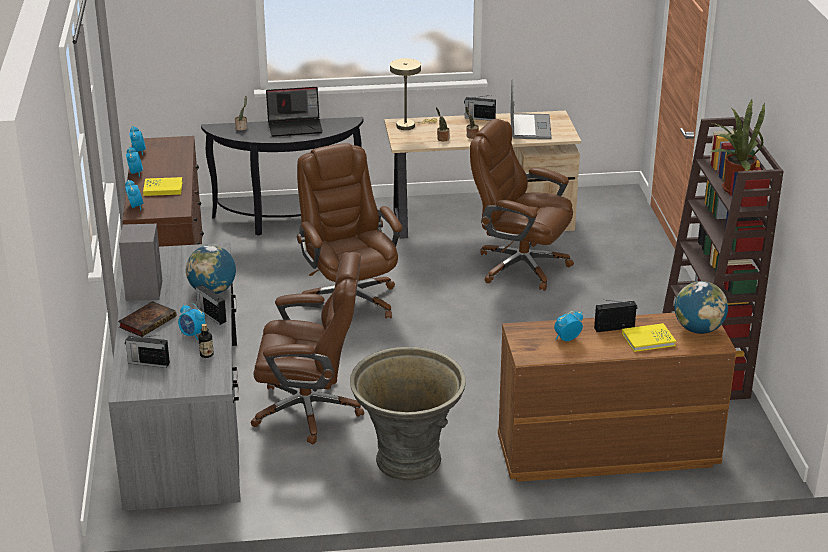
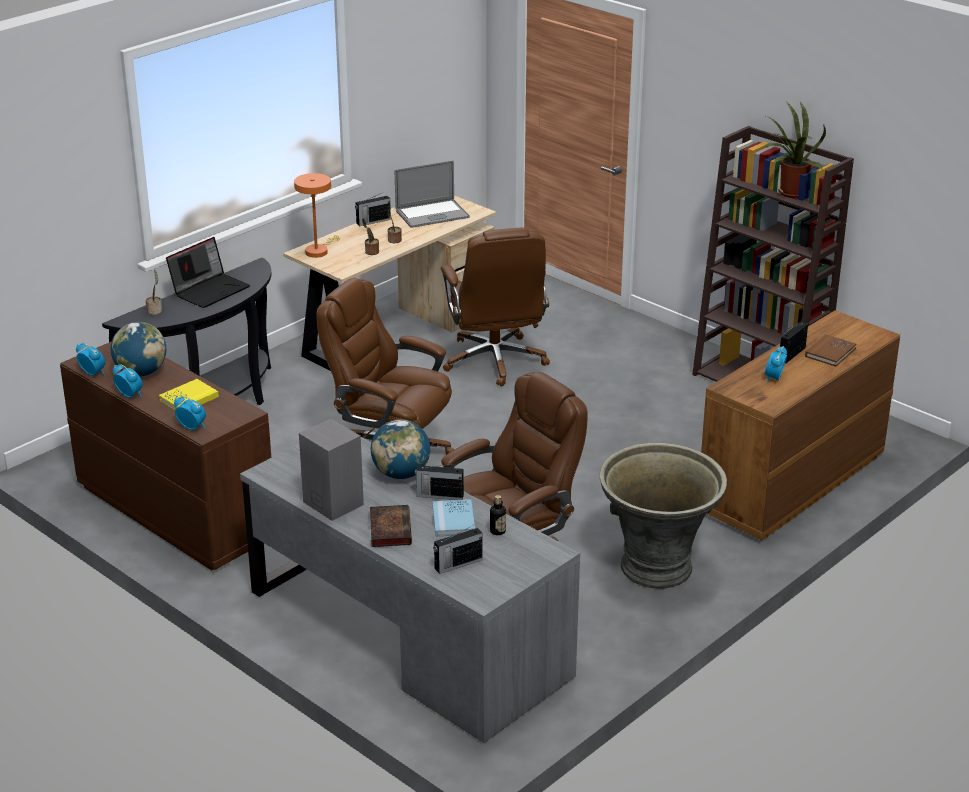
camera: 40 degrees left, 0 degrees up
(192, 335) = (453, 520): alarm clock -> blue book
(409, 125) = (318, 251): beige table lamp -> orange table lamp
(520, 266) = (495, 361): brown office chair -> brown office chair turned 90 degrees counterclockwise
(530, 127) = (432, 214): laptop -> laptop turned 105 degrees clockwise
(648, 339) = (830, 352): yellow book -> brown book
(698, 329) = (849, 329): globe -> globe (141, 373)

